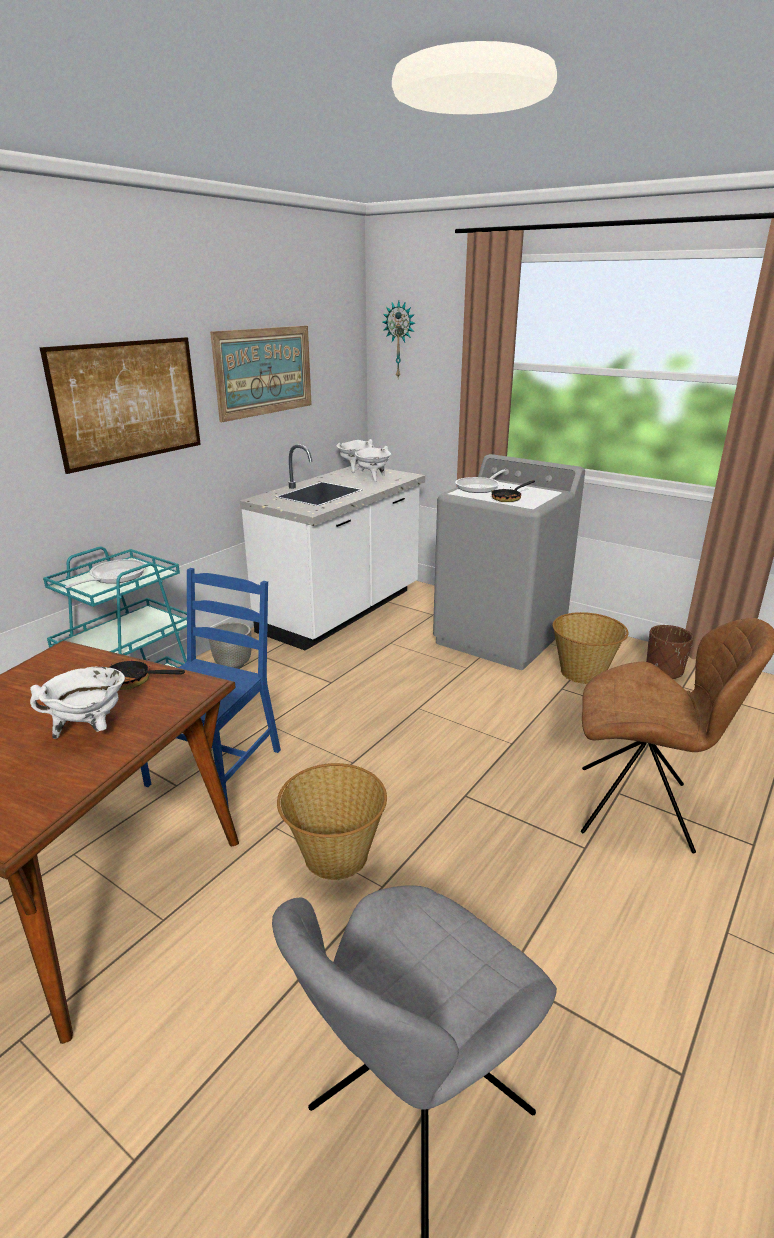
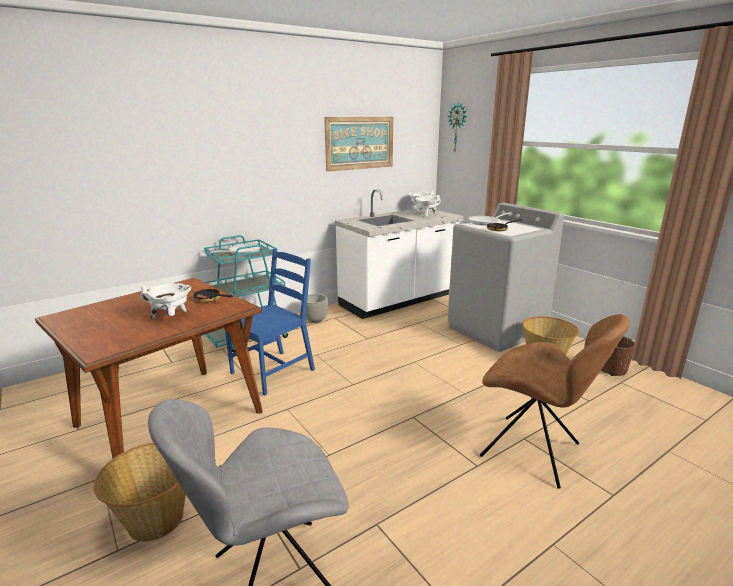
camera: 20 degrees right, 5 degrees down
(129, 401) = (267, 154): picture -> none
(334, 855) = (311, 431): basket -> basket (154, 519)

